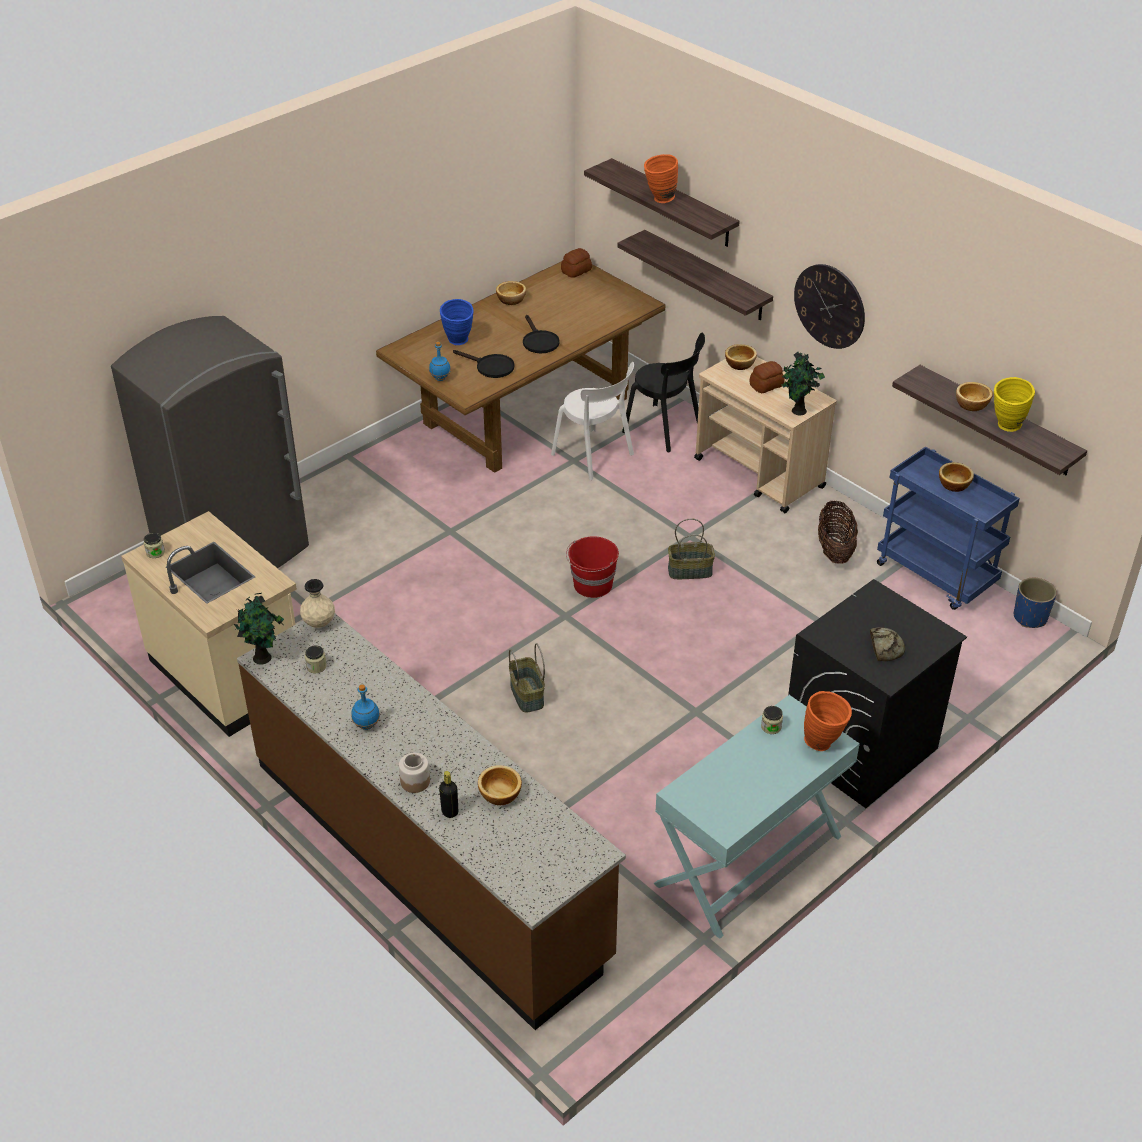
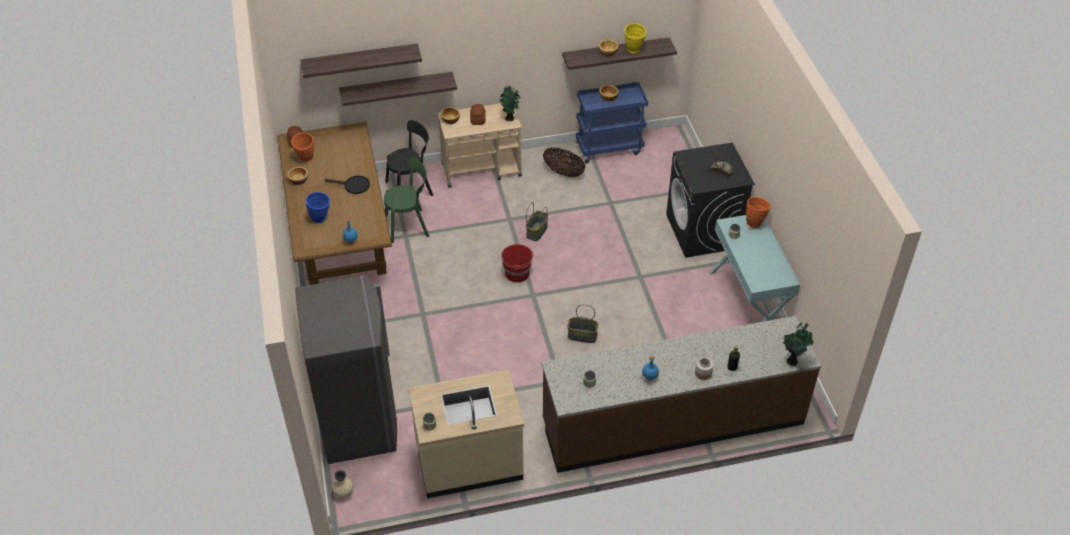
camera: 60 degrees left, 5 degrees up
(264, 658) = (566, 403): potted plant -> potted plant (792, 361)
(319, 623) = (554, 369): beige vase -> beige vase (344, 493)
(490, 367) = (359, 216): black frying pan -> none
(499, 794) = (731, 344): bowl -> none
(595, 456) = (409, 225): white chair -> green chair
(659, 199) = (366, 61): orange vase -> orange vase (306, 160)
(829, 306) = (494, 55): wall clock -> none
(1030, 617) = (660, 133): blue planter -> none

